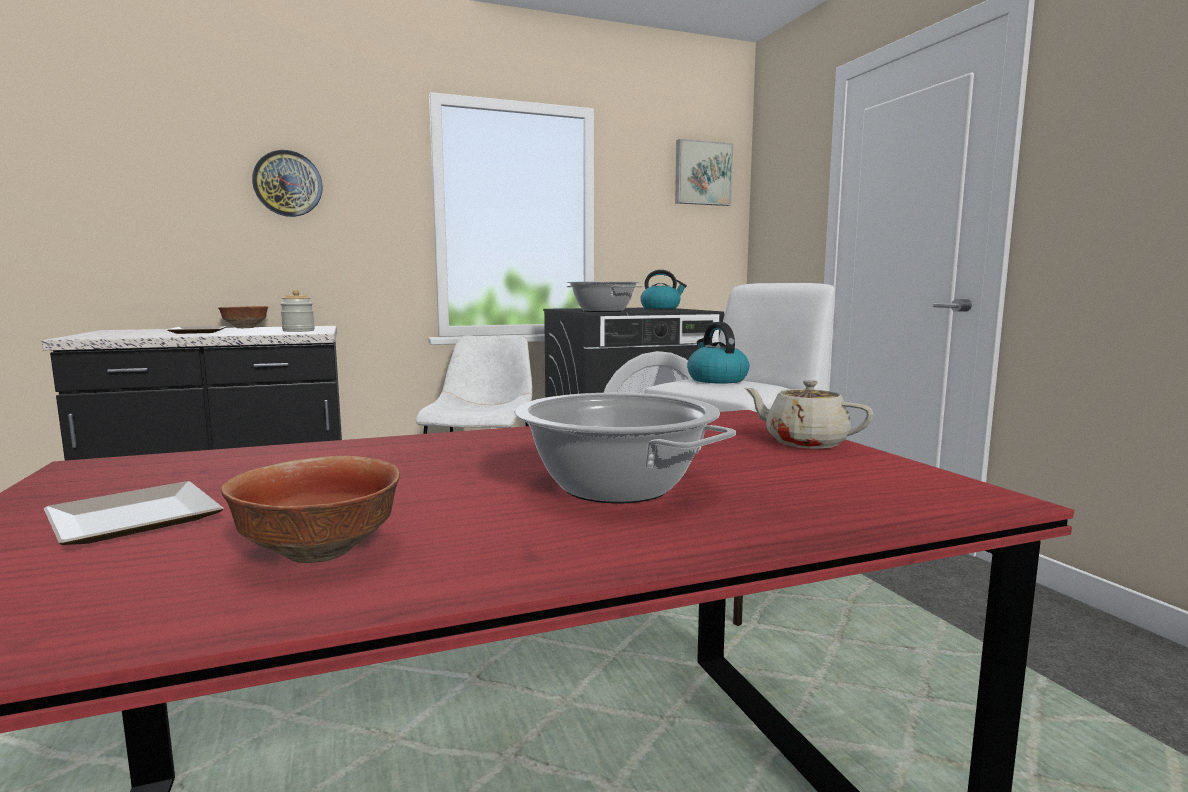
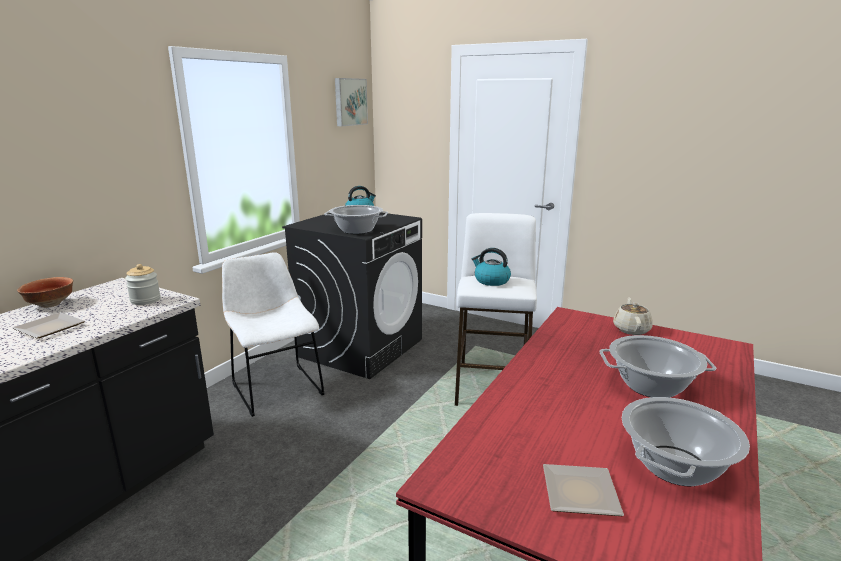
camera: 40 degrees left, 10 degrees up
(288, 184) = (55, 148): wall clock -> none
(323, 551) = (675, 465): bowl -> cooking pot
(804, 442) = (631, 329): beige teapot -> beige teapot turned 105 degrees clockwise

